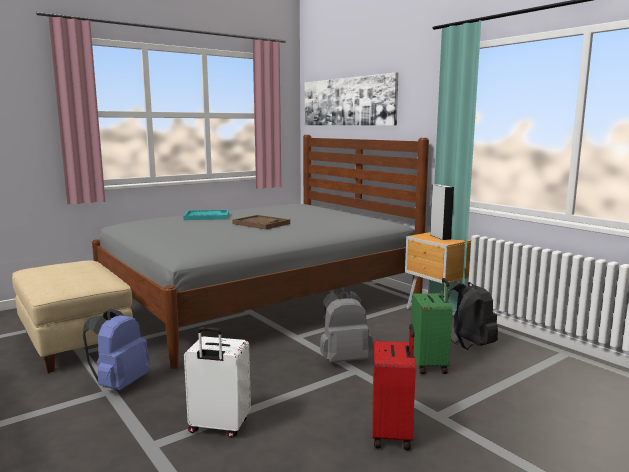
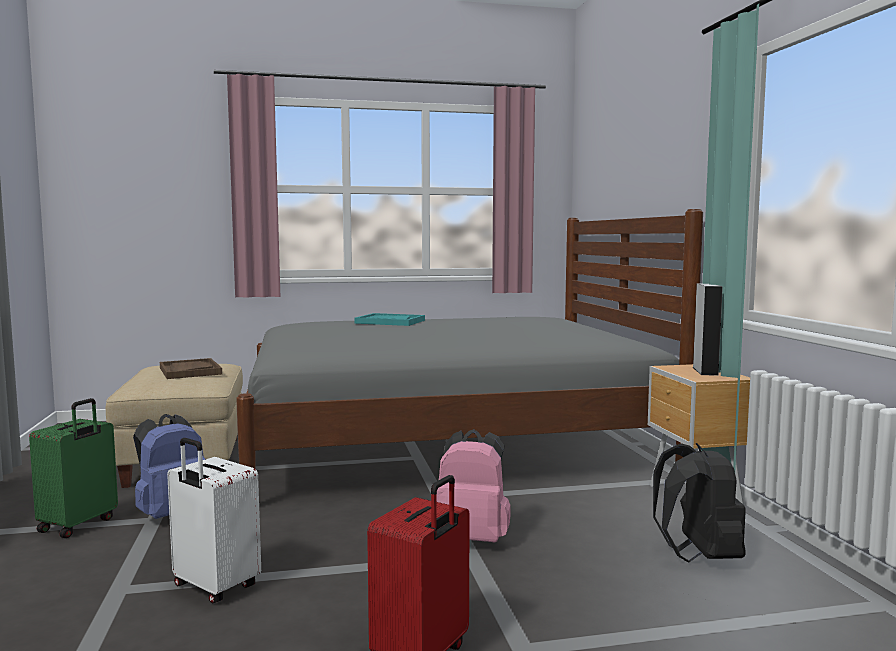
camera: 25 degrees right, 5 degrees down
(261, 224) = (438, 332): brown tray -> brown tray (190, 371)
(344, 359) = (472, 538): grey backpack -> pink backpack
(347, 102) = (618, 165): picture -> none
(430, 365) = (596, 572): green suitcase -> green suitcase (79, 525)

